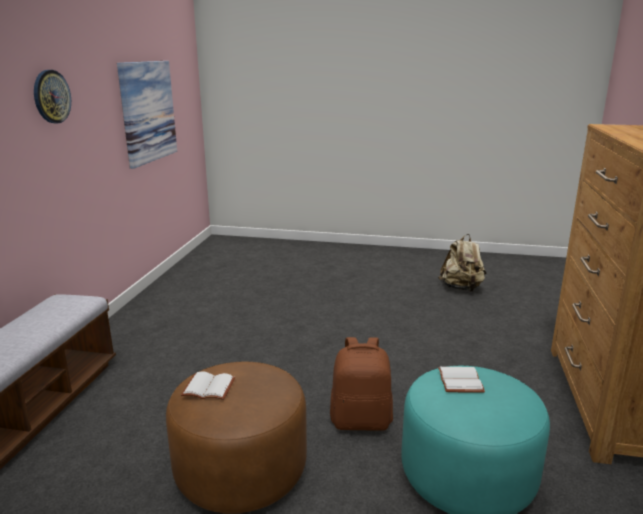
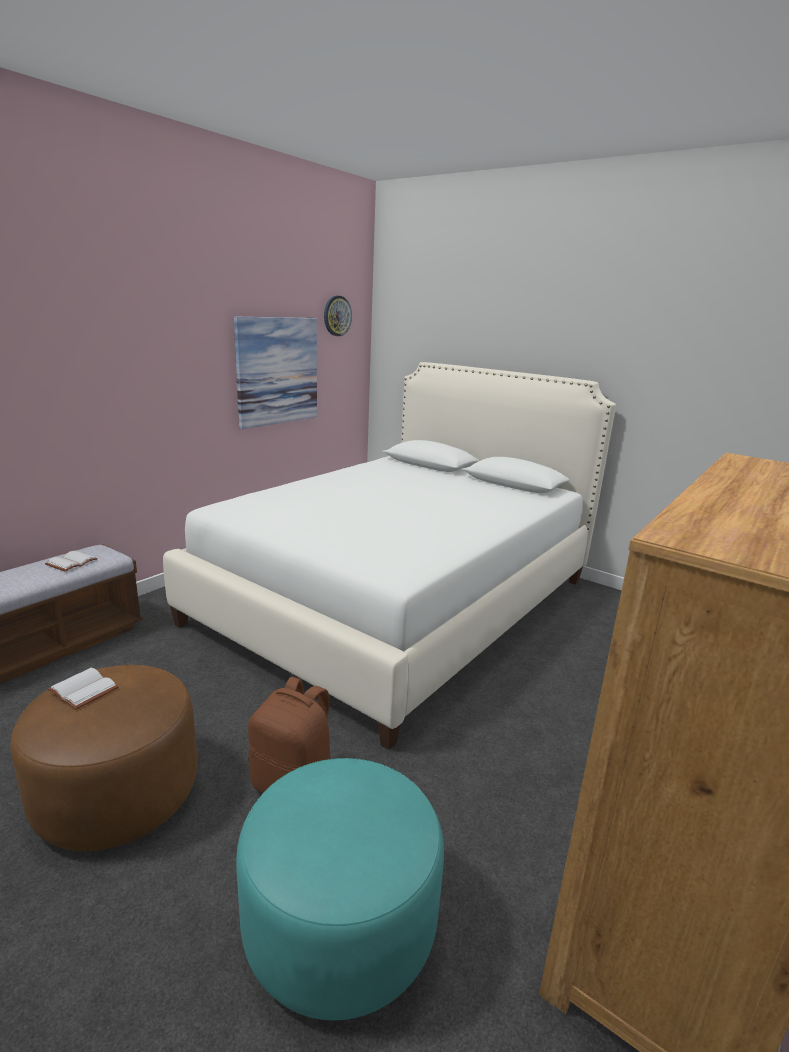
camera: 25 degrees right, 0 degrees up
(51, 96) = (128, 346): wall clock -> wall clock (337, 316)
(307, 290) = (399, 600): none -> white bed
(461, 288) = (592, 649): beige backpack -> none
(461, 381) = (346, 791): white book -> white book (71, 563)

